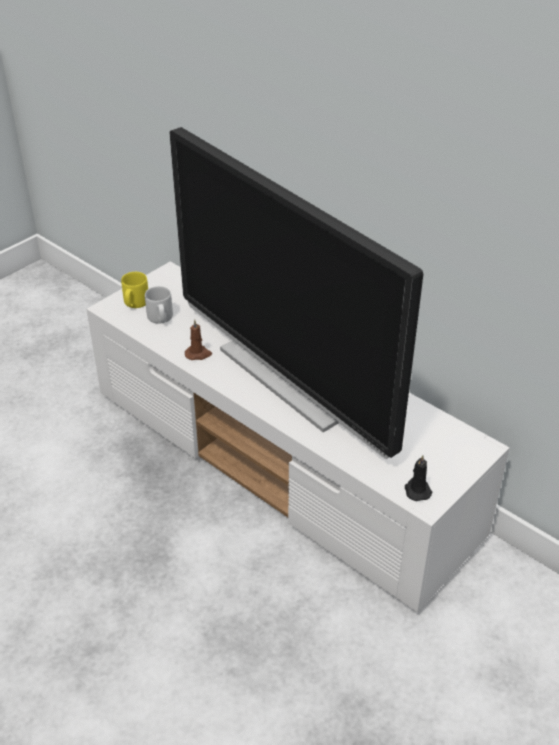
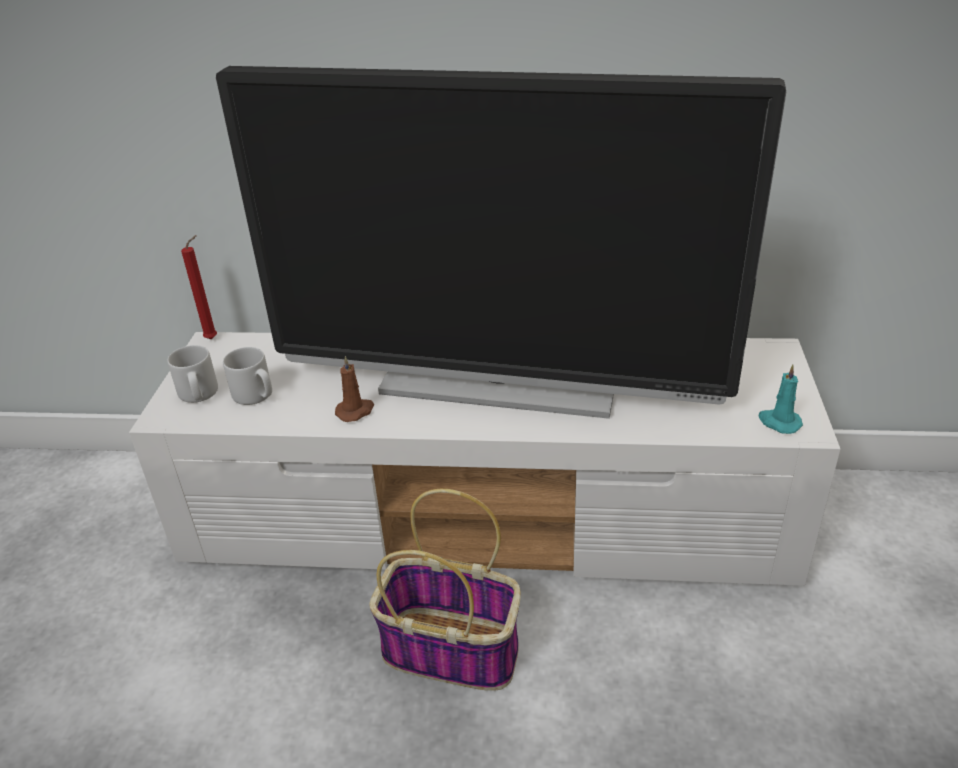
camera: 35 degrees left, 5 degrees down
(135, 303) = (198, 395): yellow mug -> grey mug
(174, 270) = (213, 338): none -> red candle
(191, 522) = (453, 649): none -> basket
(417, 490) = (779, 422): black candle -> turquoise candle

